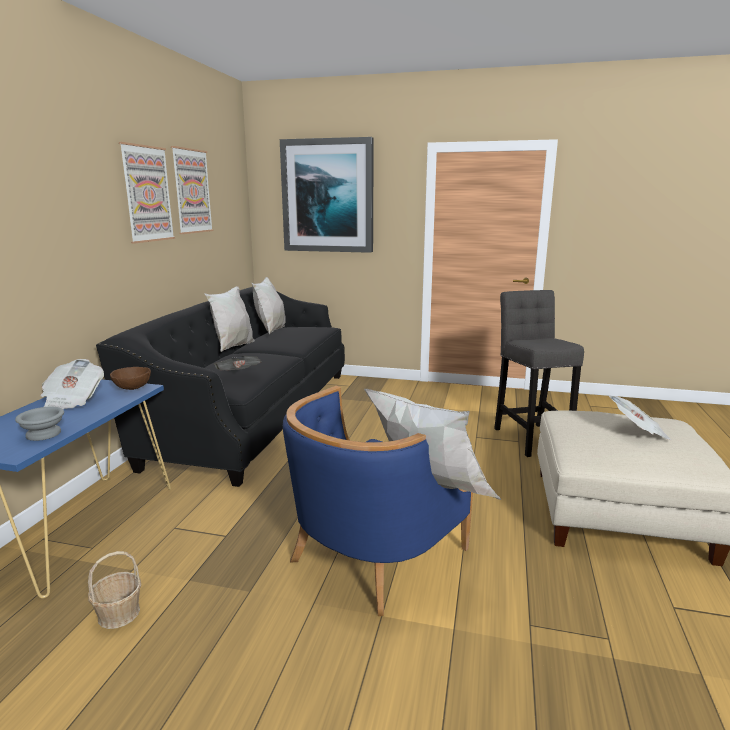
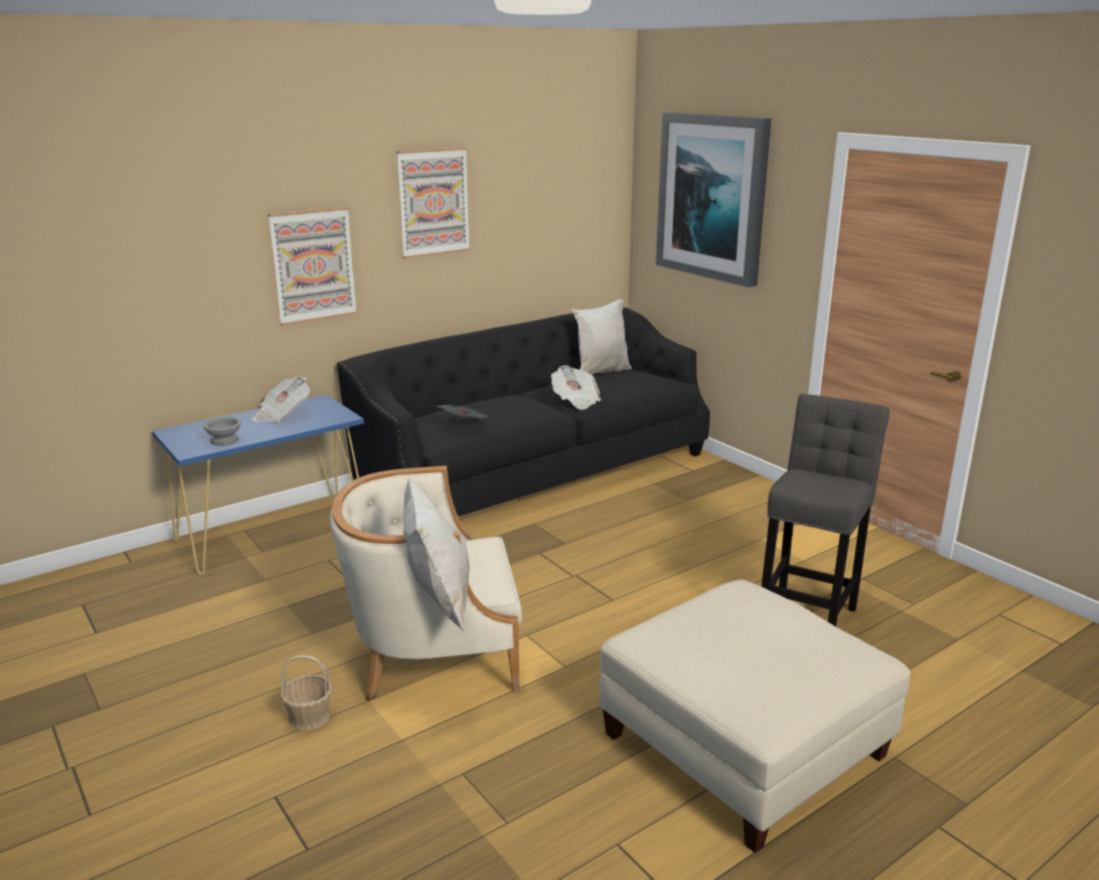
camera: 40 degrees right, 5 degrees up
(118, 614) = (223, 606): basket -> basket (309, 716)
(133, 388) = (337, 415): brown bowl -> none
(192, 191) = (511, 191): picture -> picture (313, 265)
(233, 347) = (528, 386): white pillow -> none
(373, 554) = (434, 653): blue armchair -> beige armchair
(637, 432) = (769, 643): newspaper -> newspaper (575, 401)

